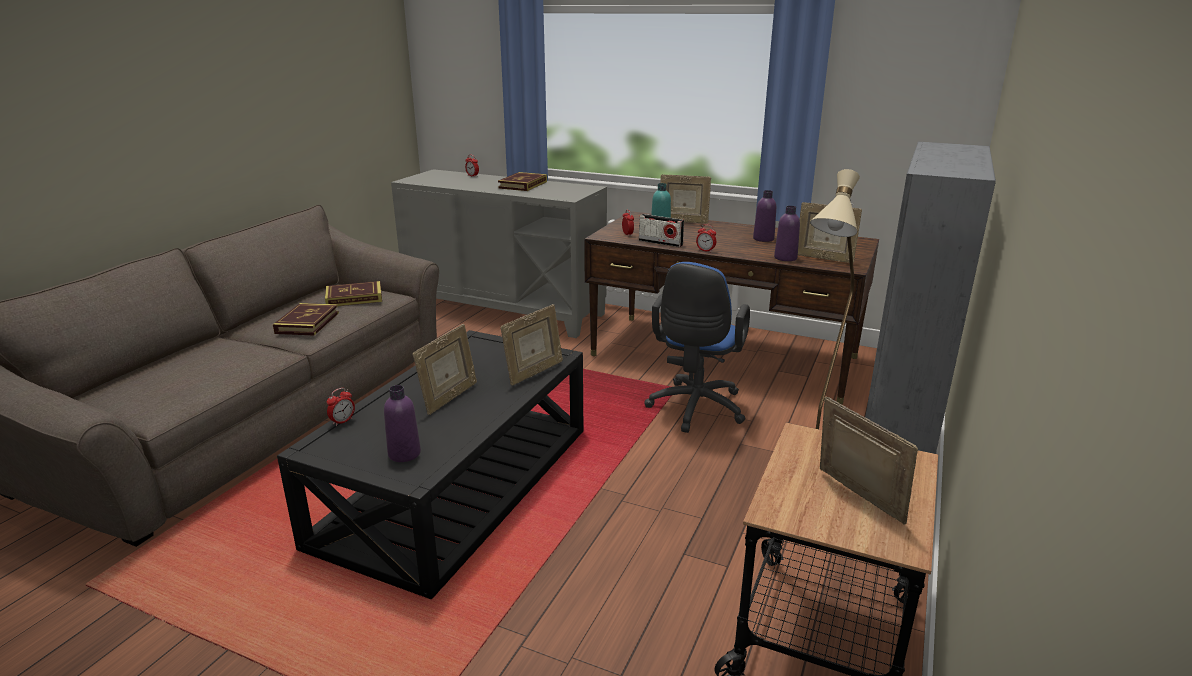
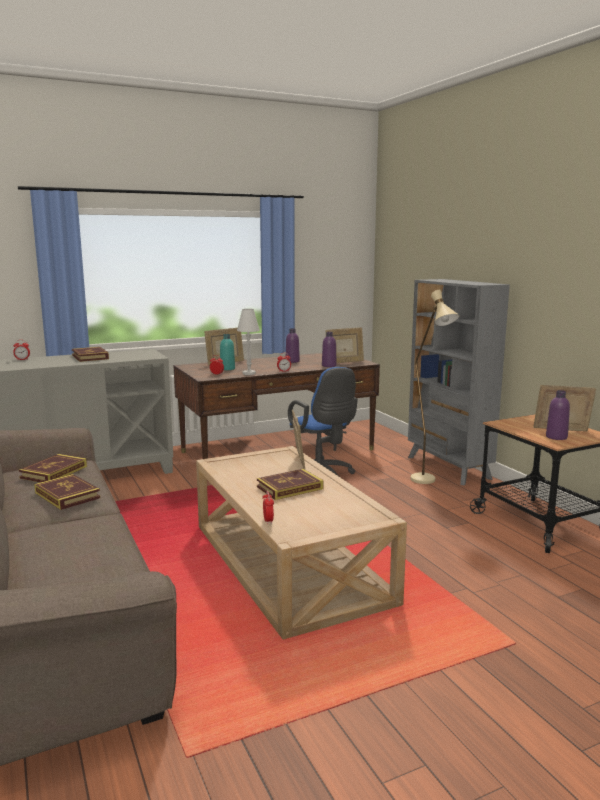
camera: 50 degrees left, 10 degrees down
(404, 454) = (344, 514): purple bottle -> purple bottle (556, 437)
(449, 398) = (289, 488): picture frame -> book
(456, 483) = (287, 562): black coffee table -> beige coffee table
(660, 243) = (249, 373): radio -> white table lamp

